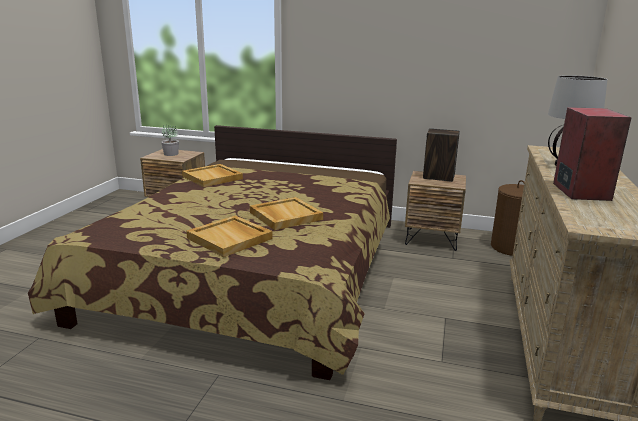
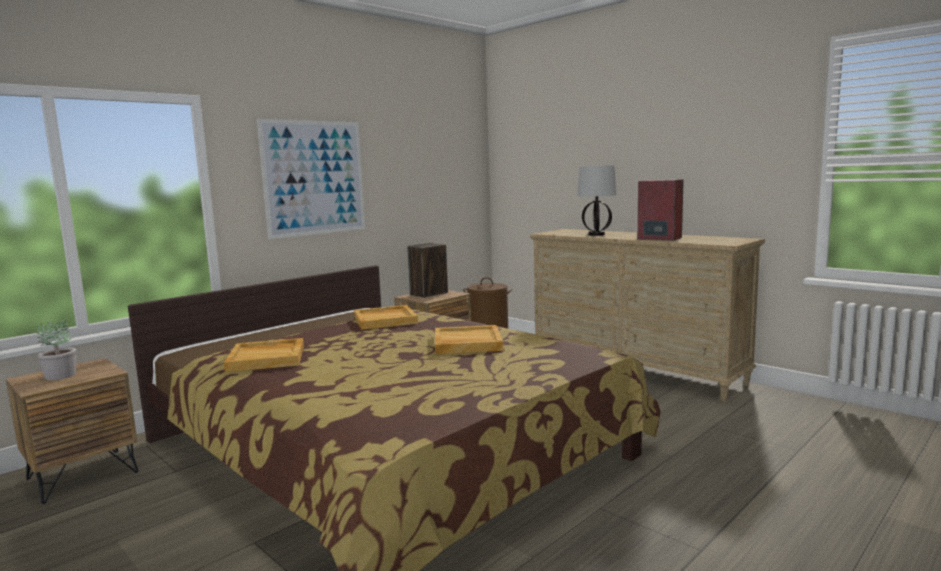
camera: 60 degrees left, 10 degrees down
(230, 238) = (505, 367): beige tray -> beige tray (385, 320)
(363, 56) = (315, 178): none -> picture

